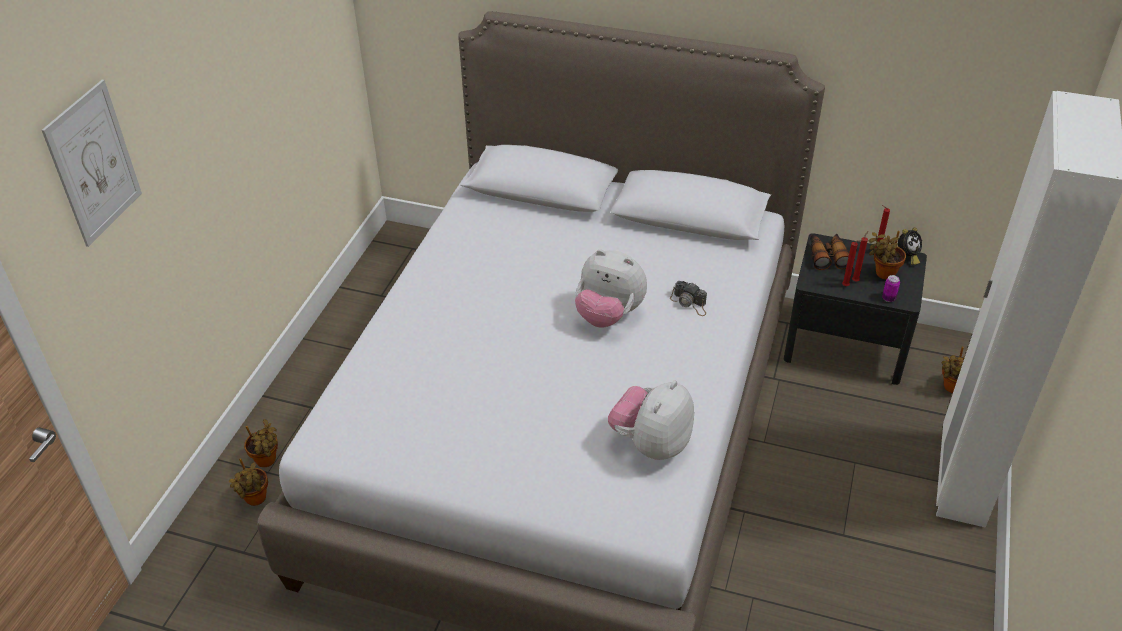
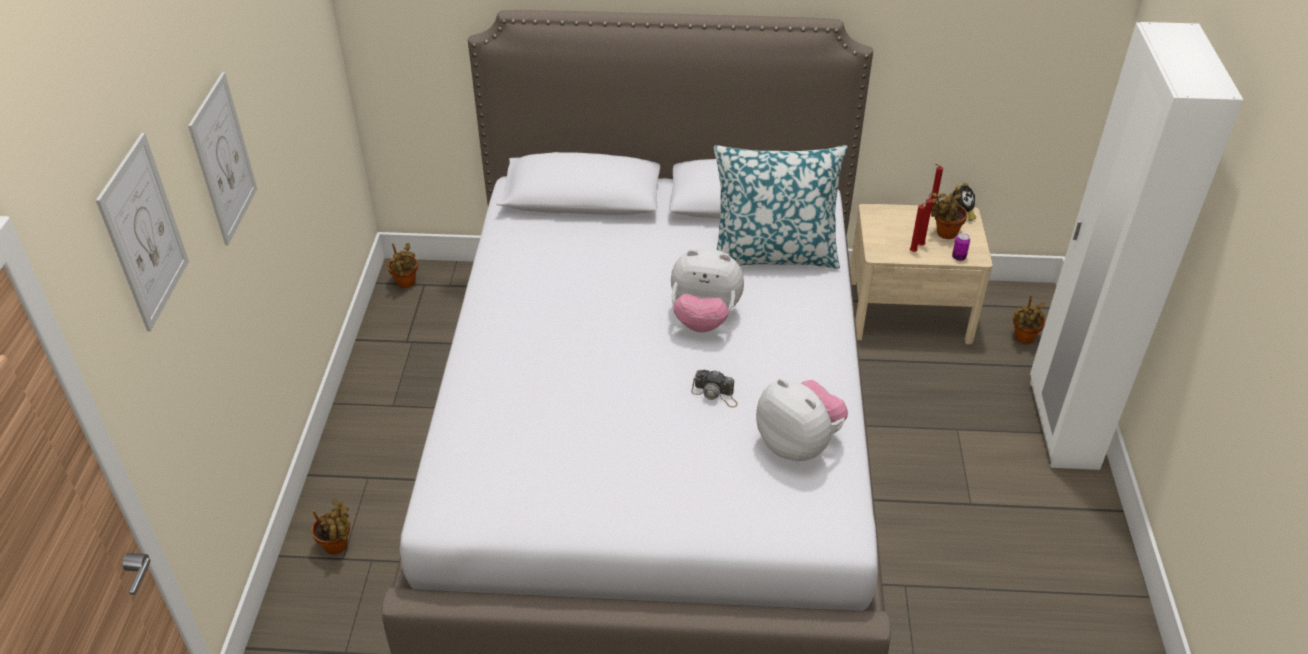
camera: 15 degrees left, 0 degrees up
(196, 112) = (223, 159): none -> picture
(255, 500) = (338, 592): potted plant -> potted plant (406, 283)
(651, 444) = (798, 444): plush toy -> plush toy turned 120 degrees clockwise
(689, 303) = (782, 292): camera -> camera (715, 394)
(695, 267) = (773, 254): none -> pillow
(827, 256) = (884, 224): binoculars -> none
(846, 343) = (908, 311): black nightstand -> beige nightstand

